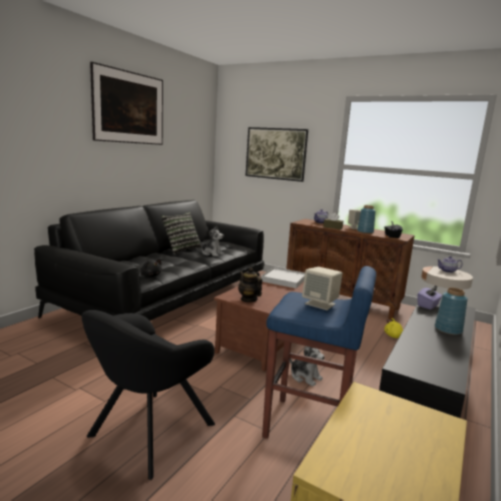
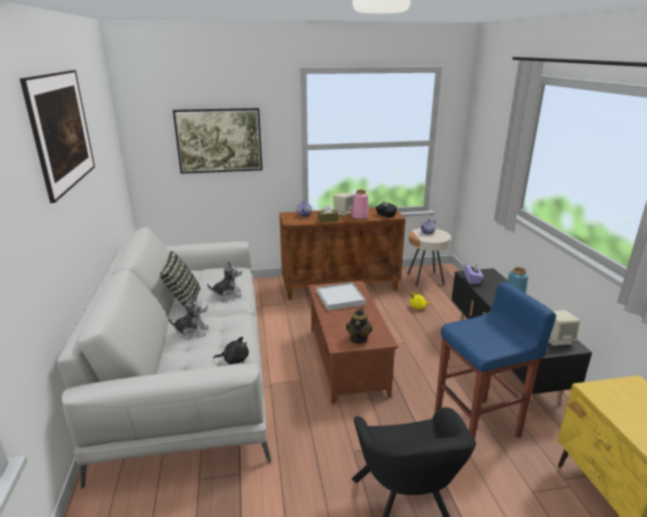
camera: 40 degrees left, 10 degrees up
(167, 299) = (191, 368): black sofa -> white sofa
(248, 299) = (358, 339): teapot -> teapot turned 90 degrees clockwise
(305, 377) = (420, 383): plush toy -> plush toy (192, 331)
(320, 304) = (485, 328): beige speaker -> beige speaker (557, 340)
(365, 232) = (360, 217): blue vase -> pink vase

